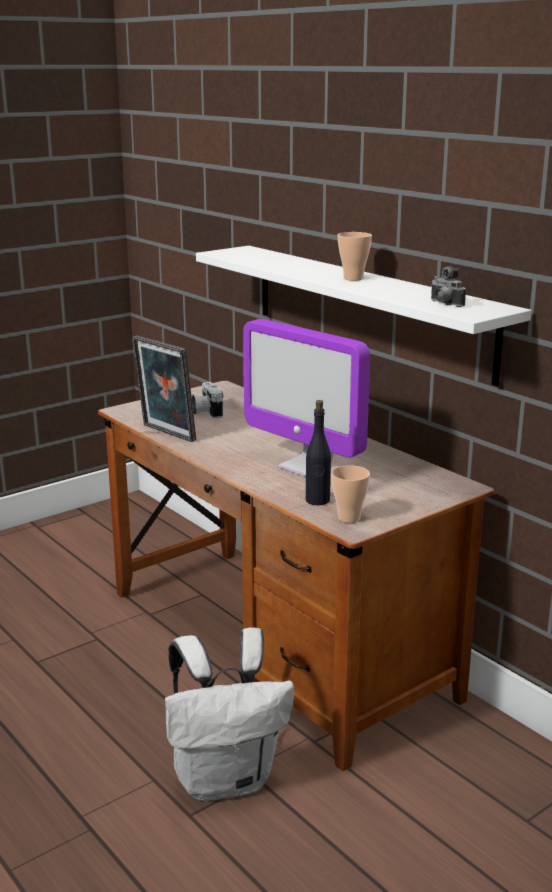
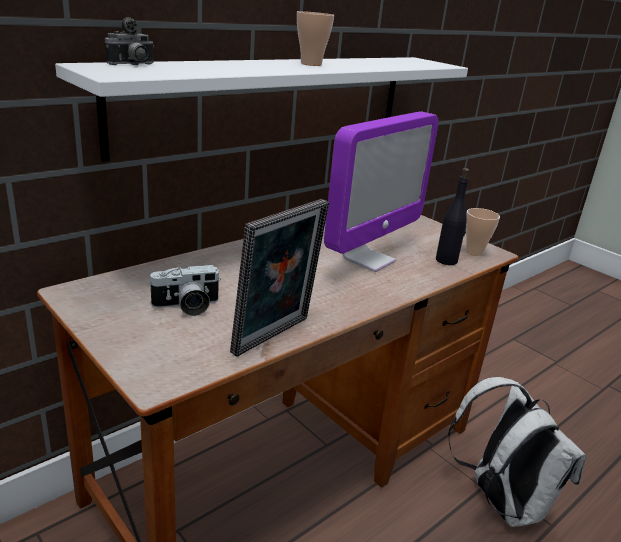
camera: 95 degrees left, 5 degrees up
(444, 304) = (413, 63): camera -> camera (132, 65)

